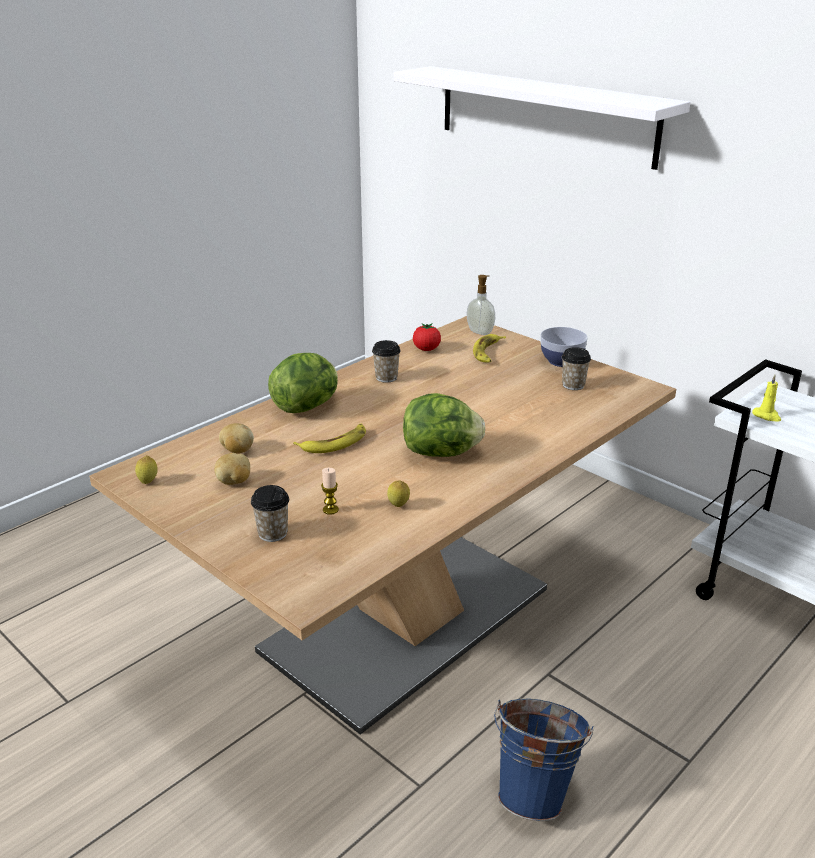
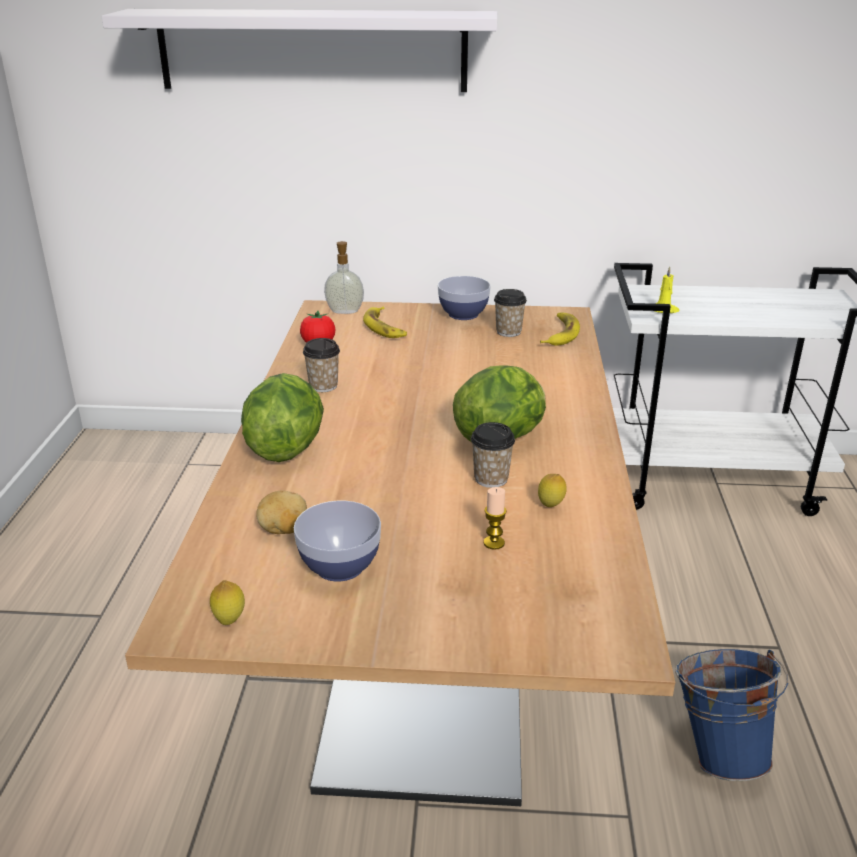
camera: 40 degrees left, 0 degrees up
(234, 482) = (339, 566): potato -> bowl
(273, 533) = (478, 599): cup -> cup (491, 479)
(334, 443) = (381, 473): banana -> banana (560, 334)

